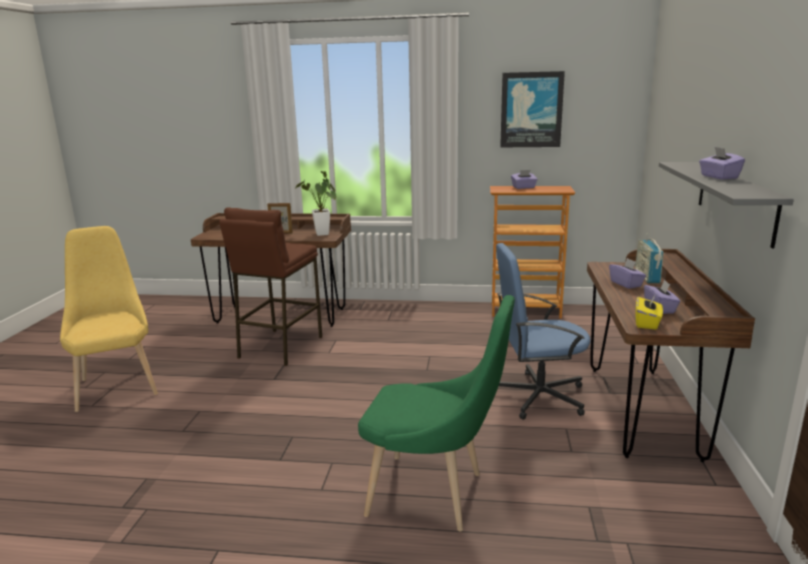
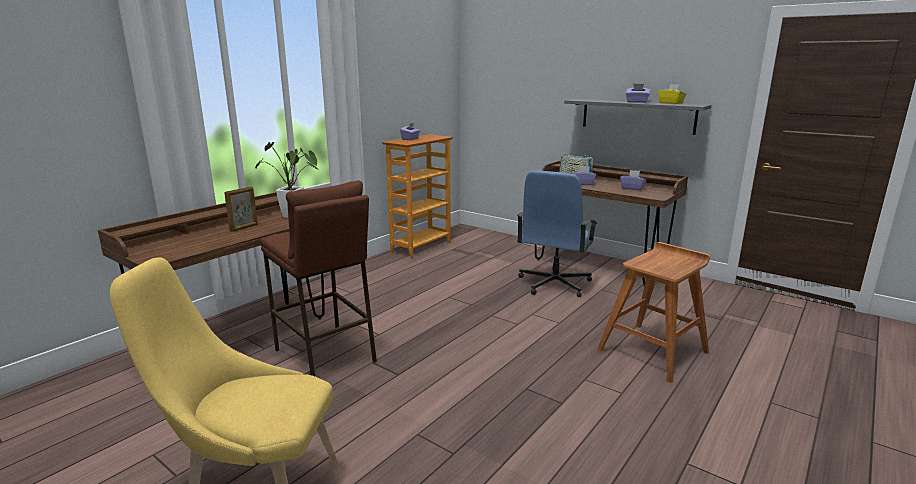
camera: 60 degrees left, 0 degrees up
(434, 495) = (653, 351): green chair -> brown stool
(531, 110) = (400, 70): picture -> none
(647, 323) = (653, 194): yellow tissue box -> yellow tissue box (671, 103)

